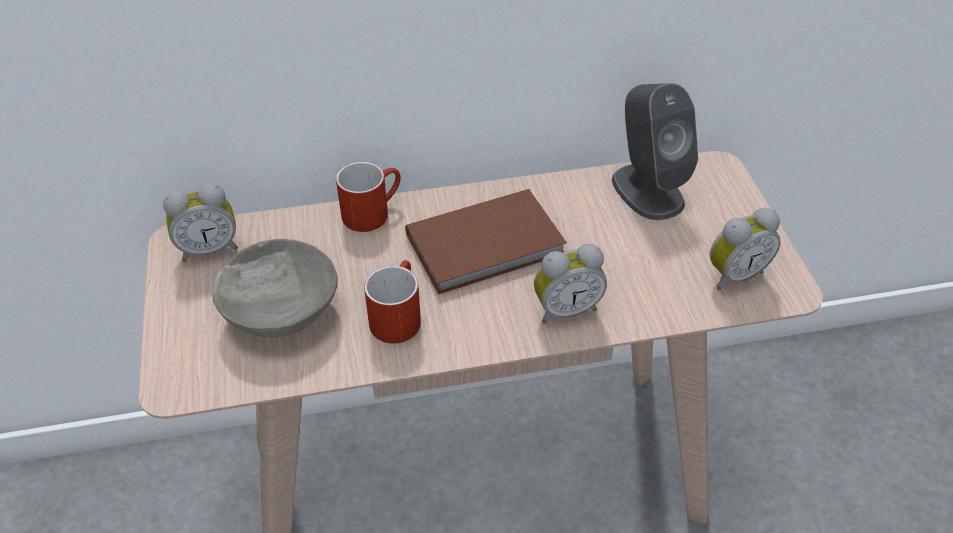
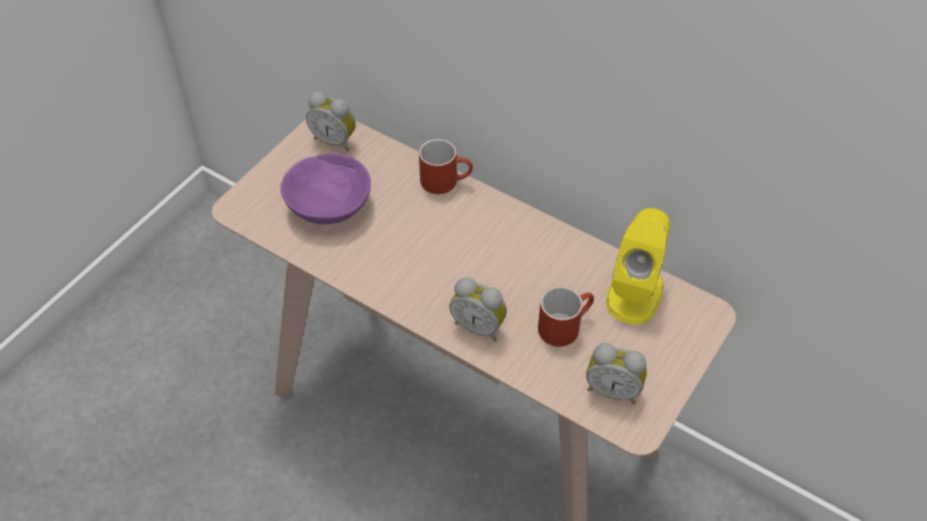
camera: 45 degrees right, 5 degrees up
(280, 313) = (327, 206): grey bowl -> purple bowl
(396, 315) = (383, 255): red mug -> red mug (564, 325)
(488, 246) = (485, 253): brown book -> none
(647, 190) = (634, 292): grey speaker -> yellow speaker

